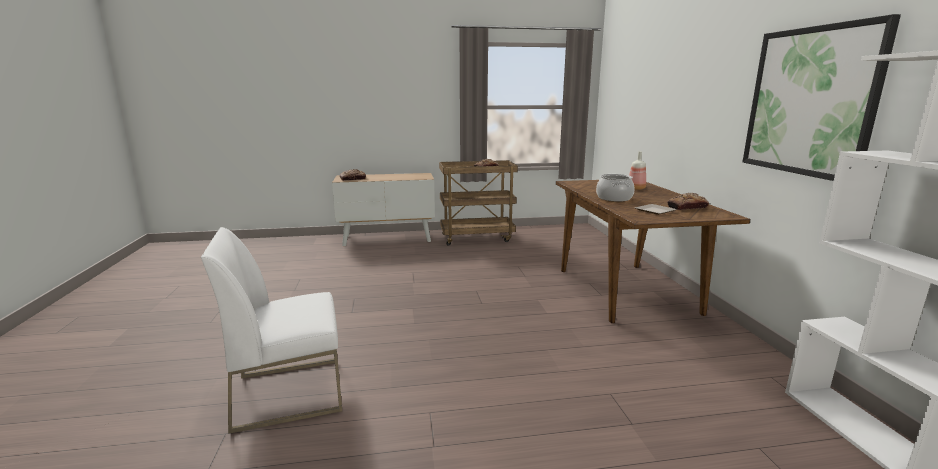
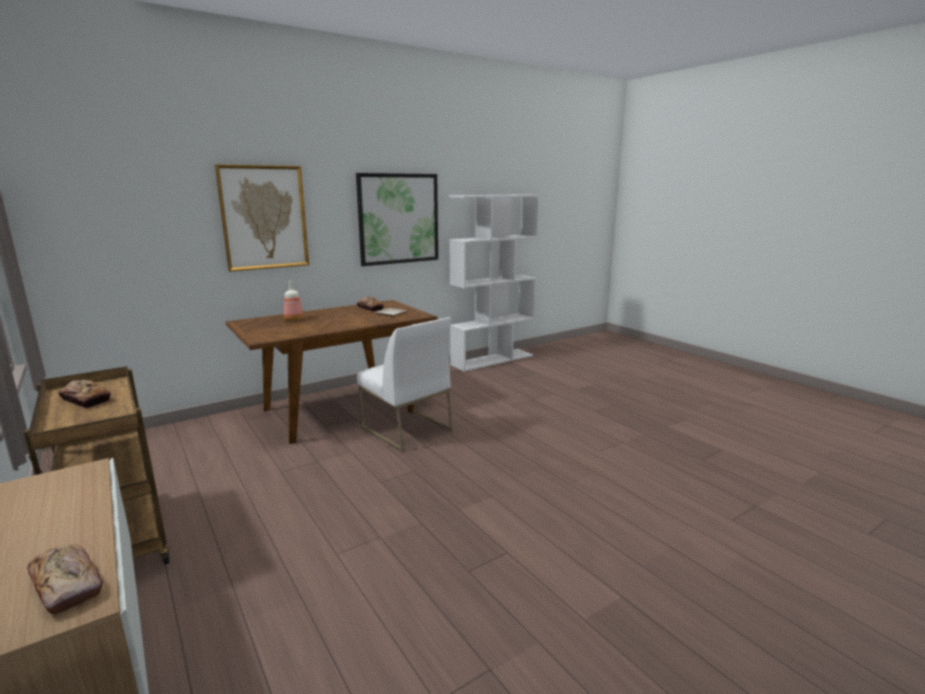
camera: 115 degrees left, 0 degrees up
(290, 392) = (664, 515): white chair -> white chair (405, 429)
(614, 198) = (348, 323): cooking pot -> none
(685, 92) = (264, 217): none -> picture

